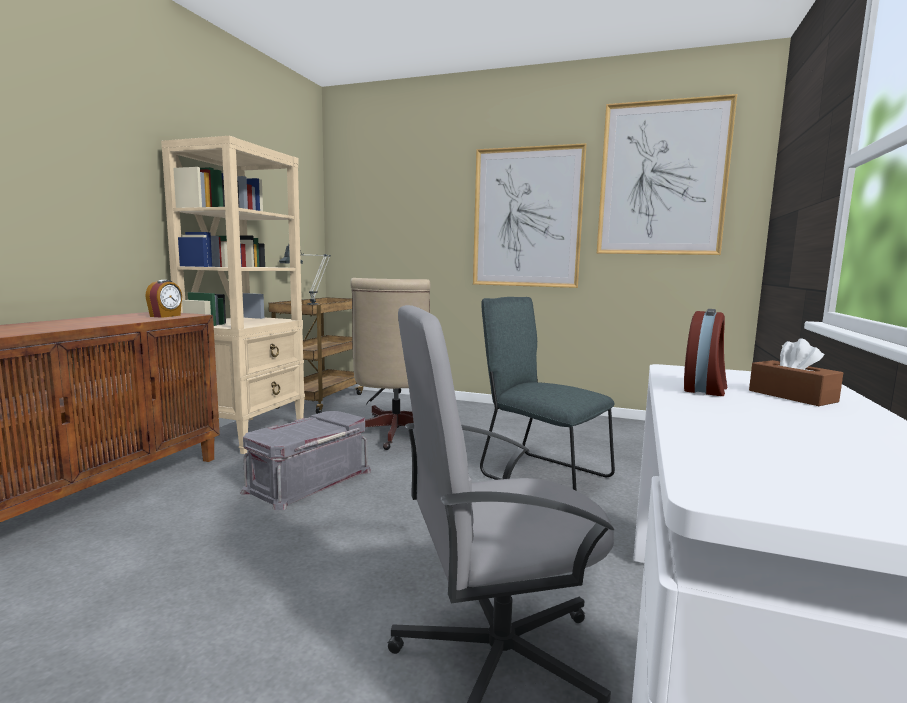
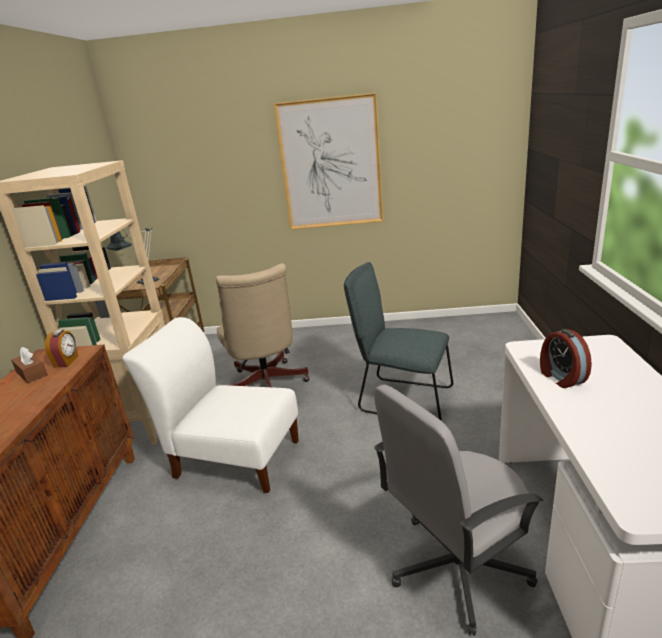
camera: 15 degrees left, 15 degrees up
(308, 480) = (233, 457): grey storage box -> white chair
(662, 179) = (444, 120): picture -> none
(706, 388) = (561, 377): alarm clock -> alarm clock turned 150 degrees clockwise
(792, 396) = (610, 374): brown tissue box -> brown tissue box (32, 374)

